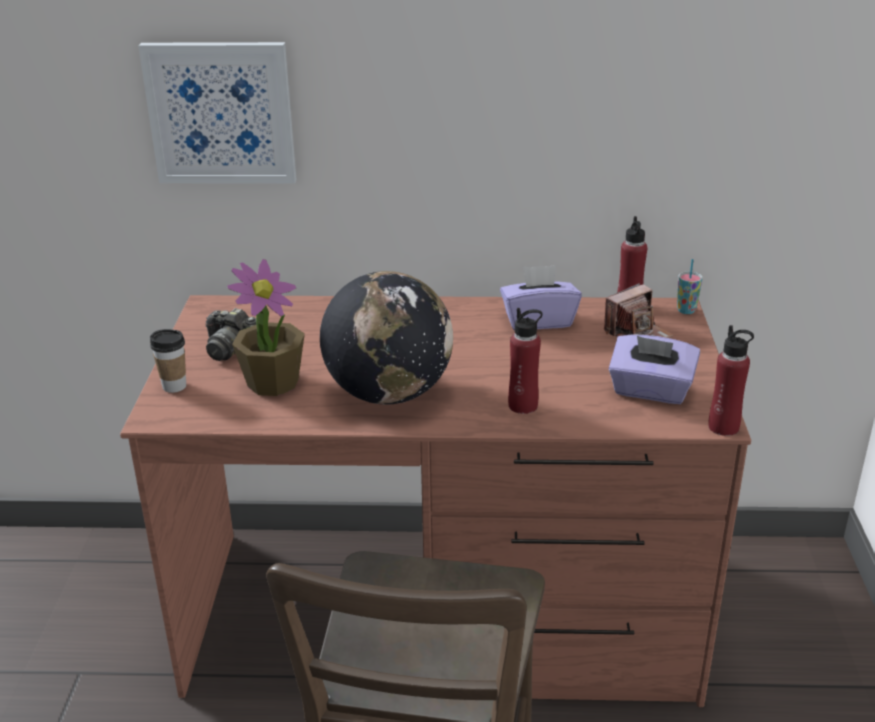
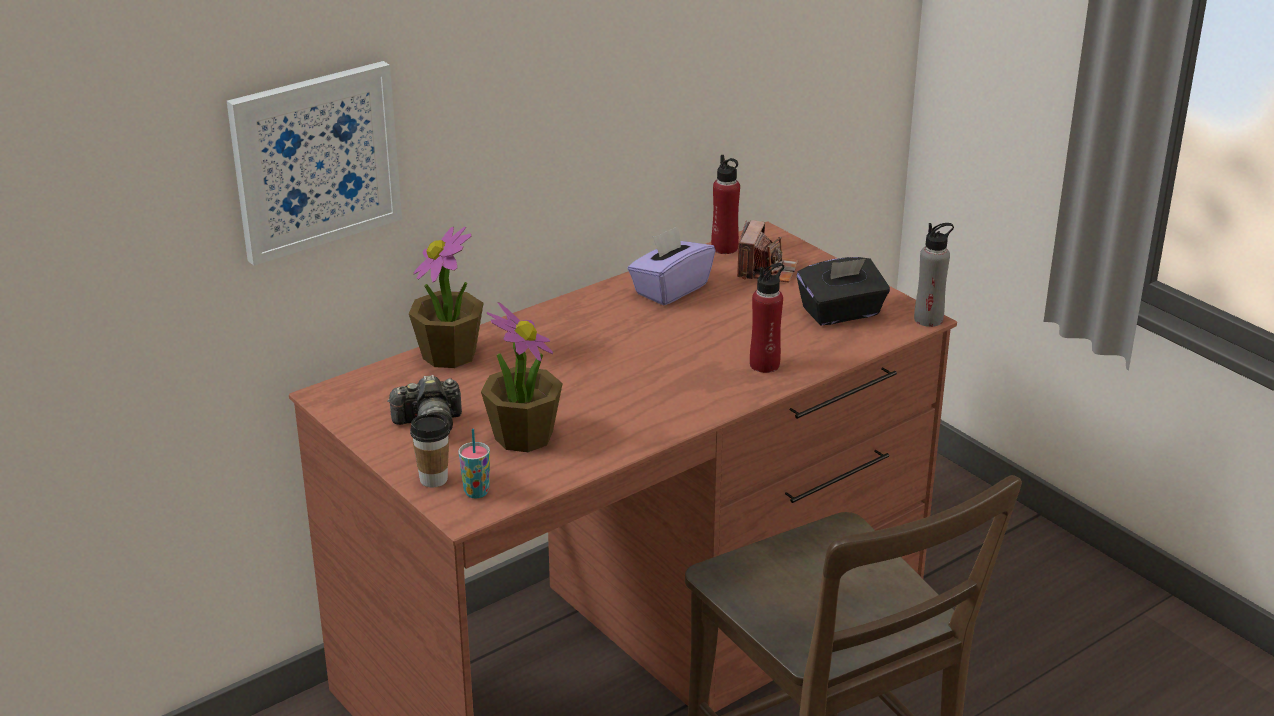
camera: 40 degrees left, 0 degrees up
(317, 308) = (449, 355): none -> potted plant
(389, 393) = (642, 401): globe -> none
(650, 391) = (841, 313): purple tissue box -> black tissue box
(686, 310) = (775, 235): cup -> cup (476, 492)
(723, 427) = (928, 319): red bottle -> grey bottle

